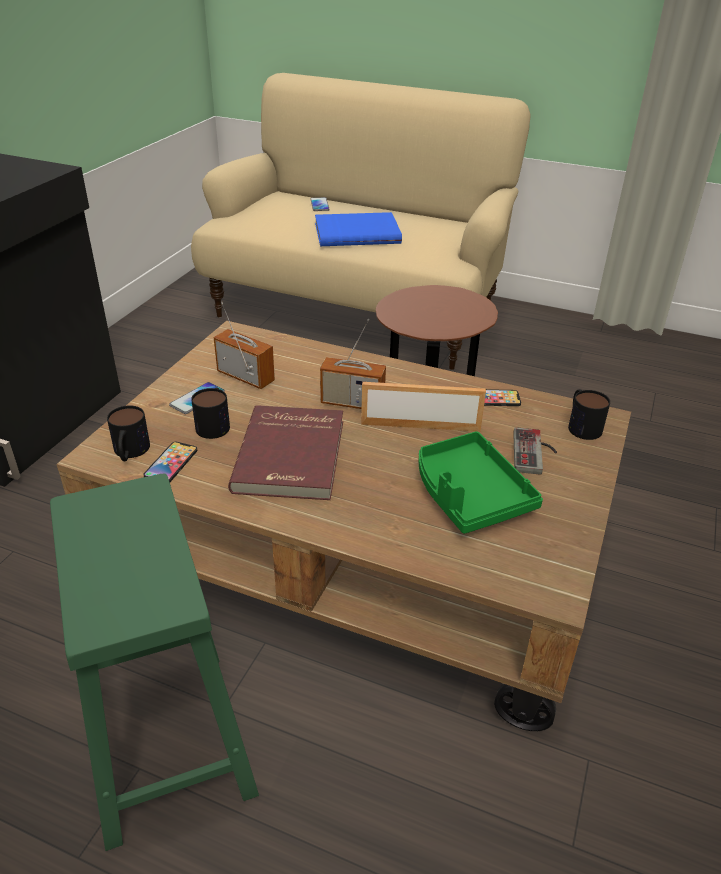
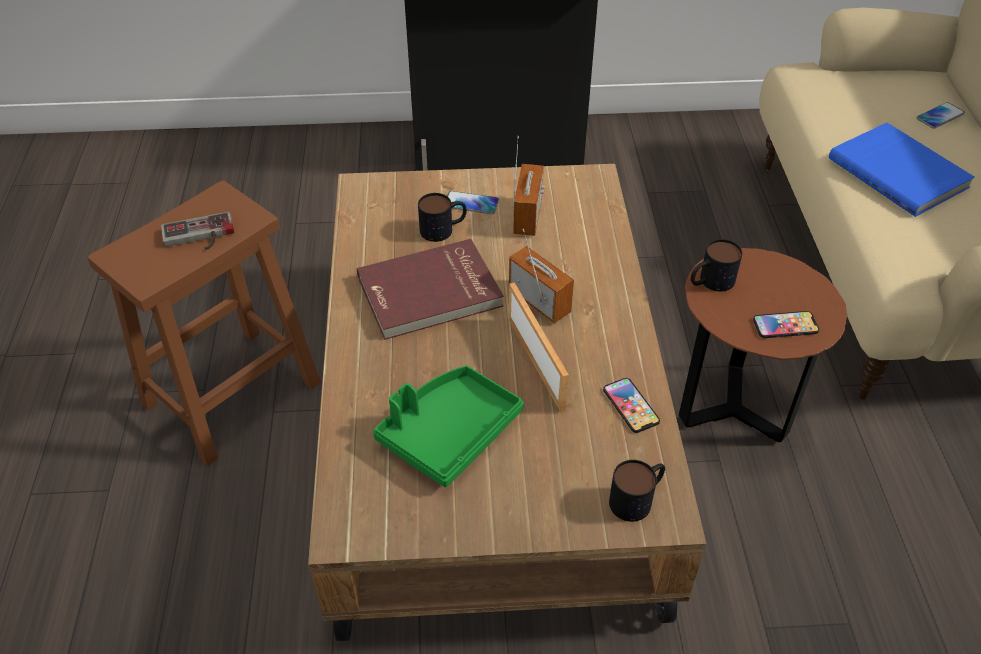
camera: 65 degrees right, 10 degrees up
(130, 452) = (374, 202): mug -> mug (710, 282)
(166, 737) = (234, 391): green stool -> brown stool
(171, 463) = (375, 229): phone -> phone (785, 325)
(352, 403) = (539, 301): radio -> radio turned 150 degrees clockwise
(535, 453) = (551, 468): game controller -> game controller (199, 237)

